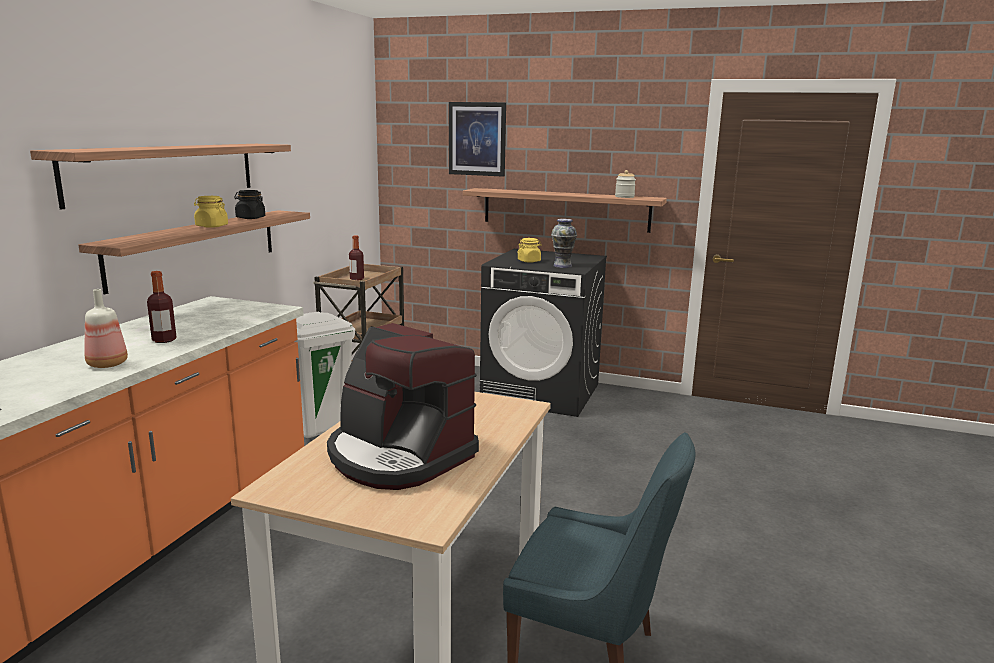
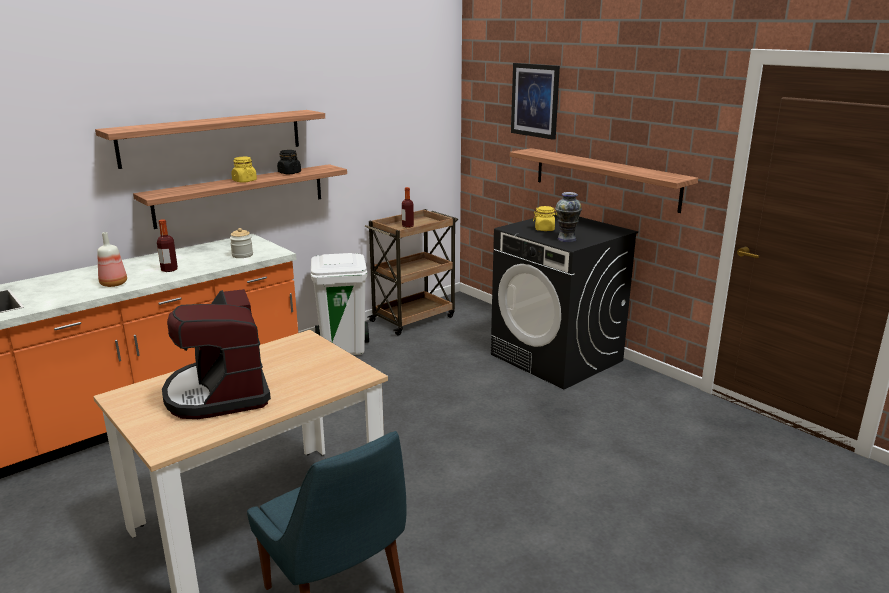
camera: 30 degrees right, 5 degrees up
(624, 197) = (649, 173): jar -> jar (242, 255)

